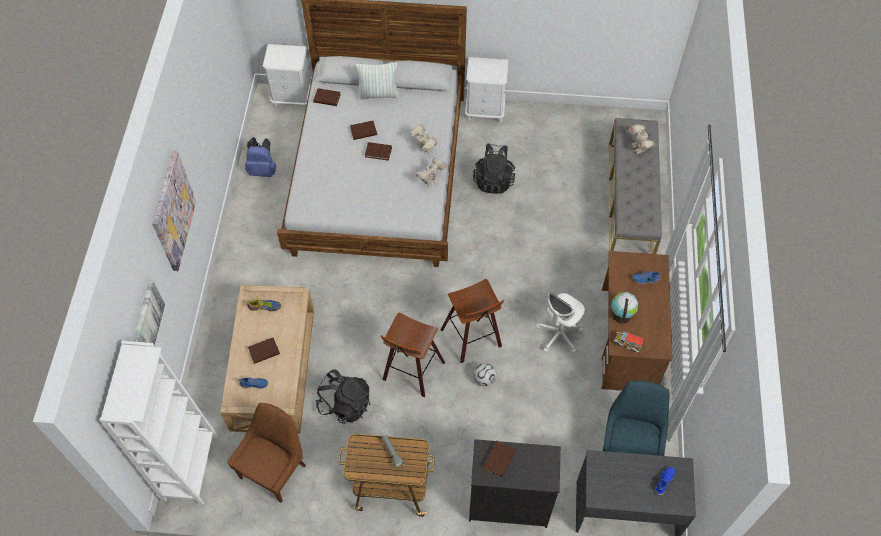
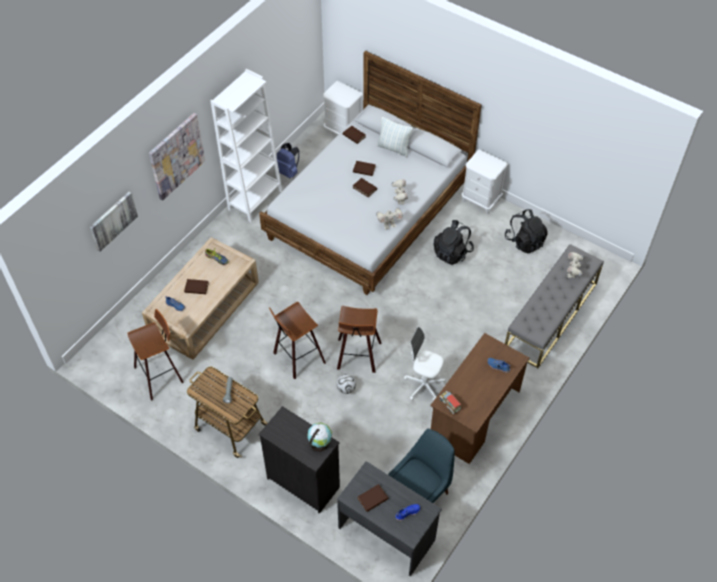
camera: 30 degrees right, 5 degrees down
(190, 468) = (108, 345): white bookcase -> white bookcase (255, 200)
(275, 469) = (160, 375): brown chair -> stool
(345, 404) = (236, 356): black backpack -> black backpack (524, 241)
(499, 459) = (289, 428): brown book -> brown book (372, 499)
(559, 335) = (423, 386): white office chair -> white office chair turned 45 degrees clockwise
(621, 314) = (461, 381): globe -> globe (320, 443)

